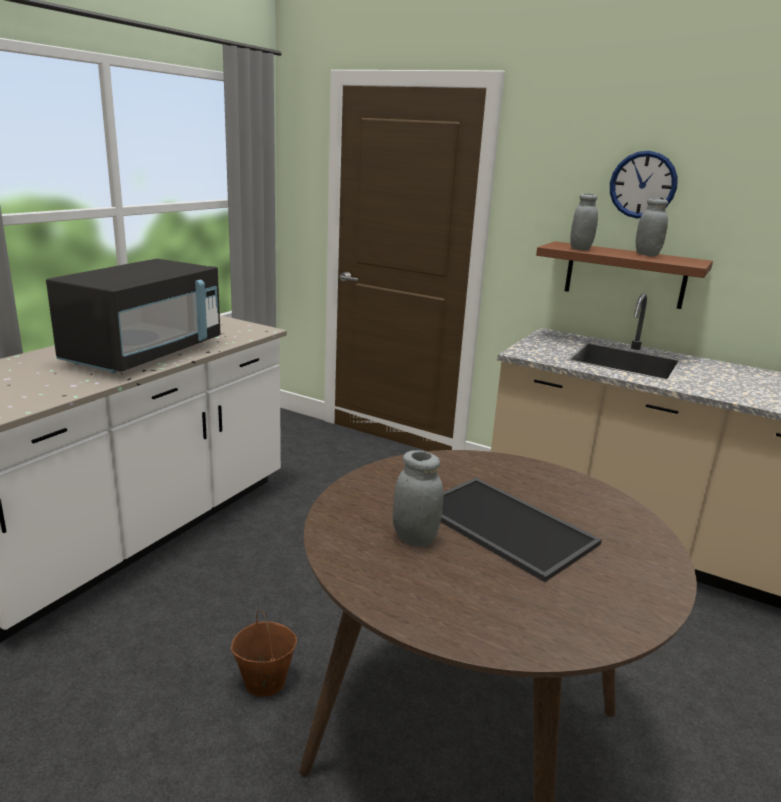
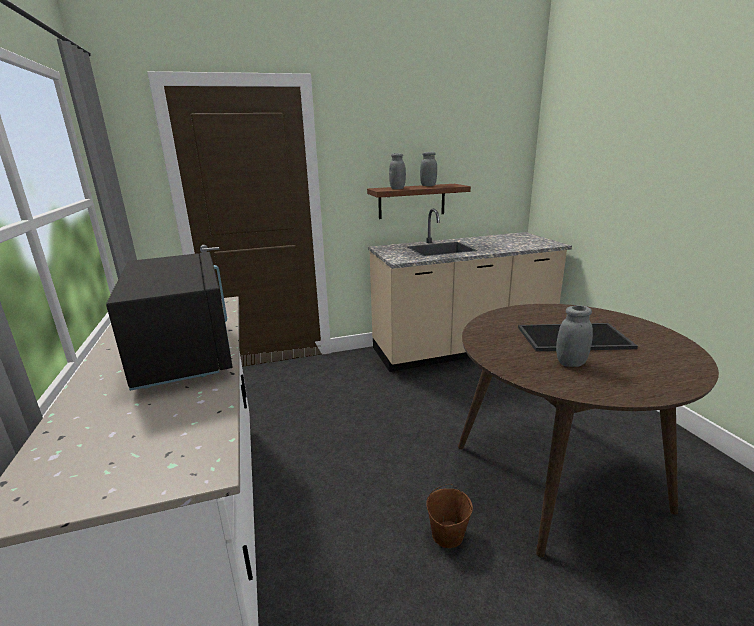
camera: 45 degrees left, 0 degrees up
(643, 185) = (412, 145): wall clock -> none

